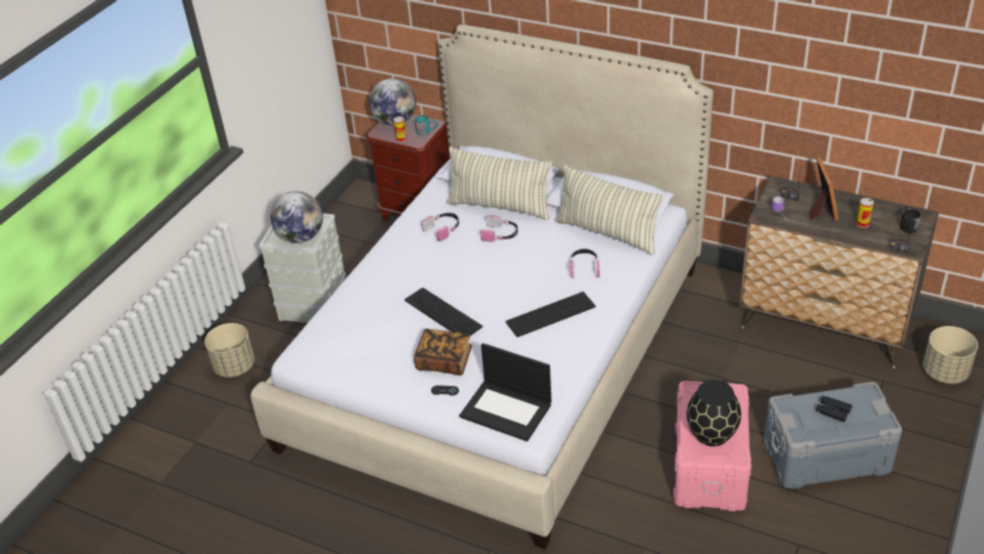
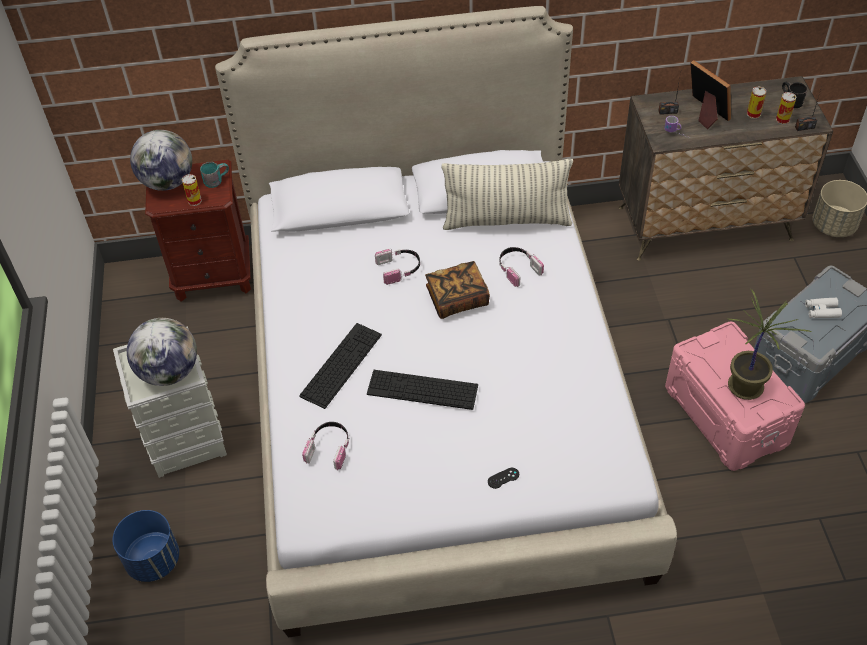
camera: 35 degrees left, 10 degrees up
(235, 366) = (153, 560): beige planter -> blue planter
(443, 229) = (331, 289): headphones -> headphones (329, 448)
(444, 361) = (472, 444): book -> book (457, 299)
(499, 207) = (369, 237): pillow -> none
(507, 410) = (585, 466): laptop -> none
(550, 314) = (532, 337): keyboard -> keyboard (341, 365)
(712, 433) = (745, 386): black vase -> potted plant
(833, 411) = (821, 311): black binoculars -> white binoculars
(885, 236) = (782, 120): none -> can

